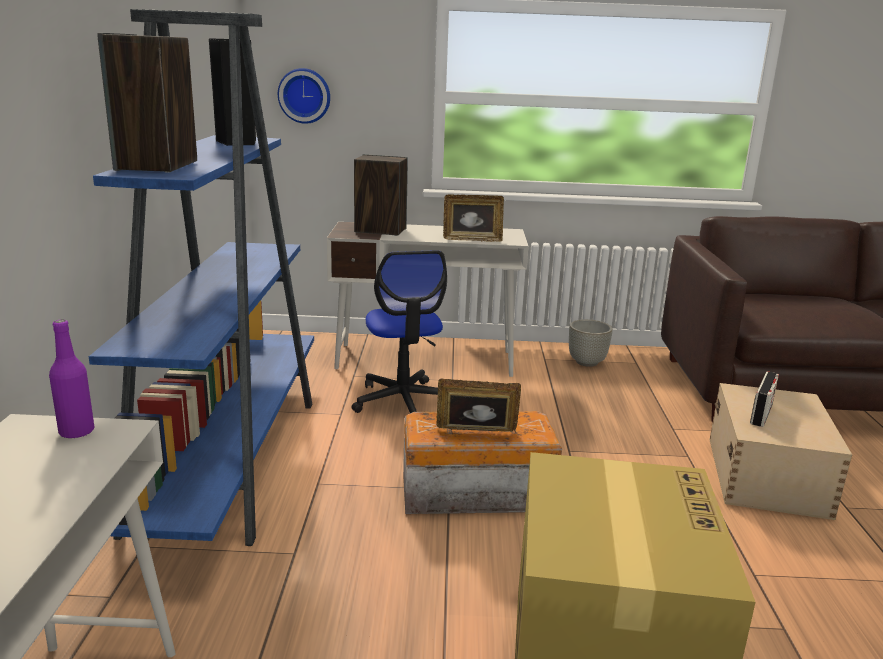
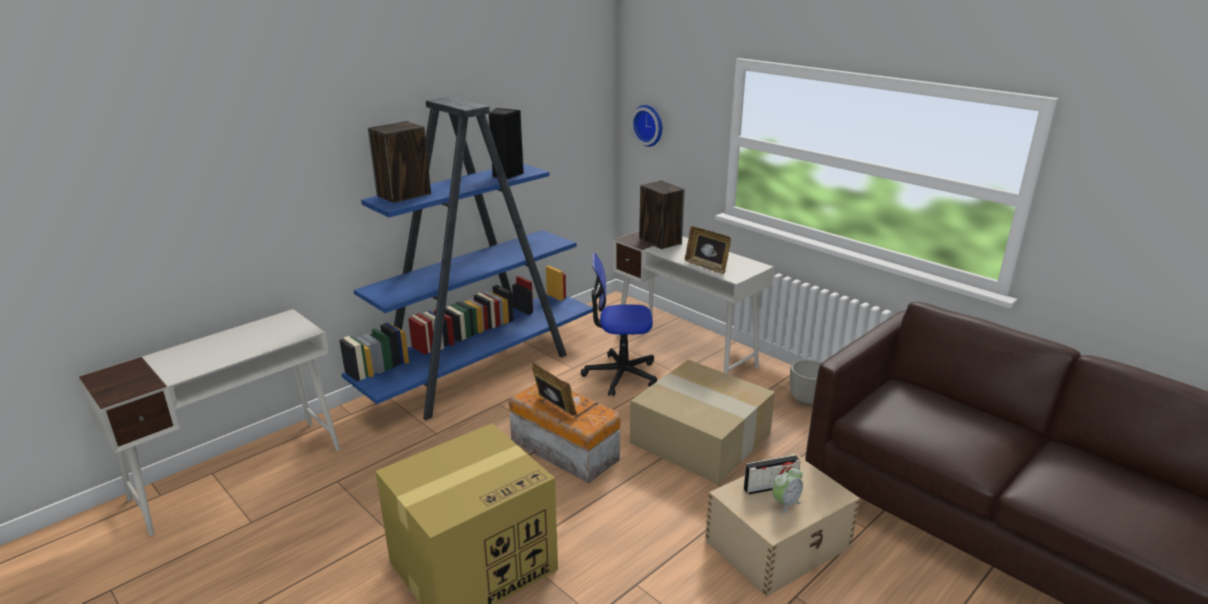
camera: 45 degrees right, 5 degrees up
(77, 432) = (295, 326): purple bottle -> none
(403, 401) = (621, 375): office chair -> office chair turned 60 degrees clockwise
(570, 423) = (703, 438): none -> cardboard box
(793, 420) = (785, 503): none -> alarm clock

